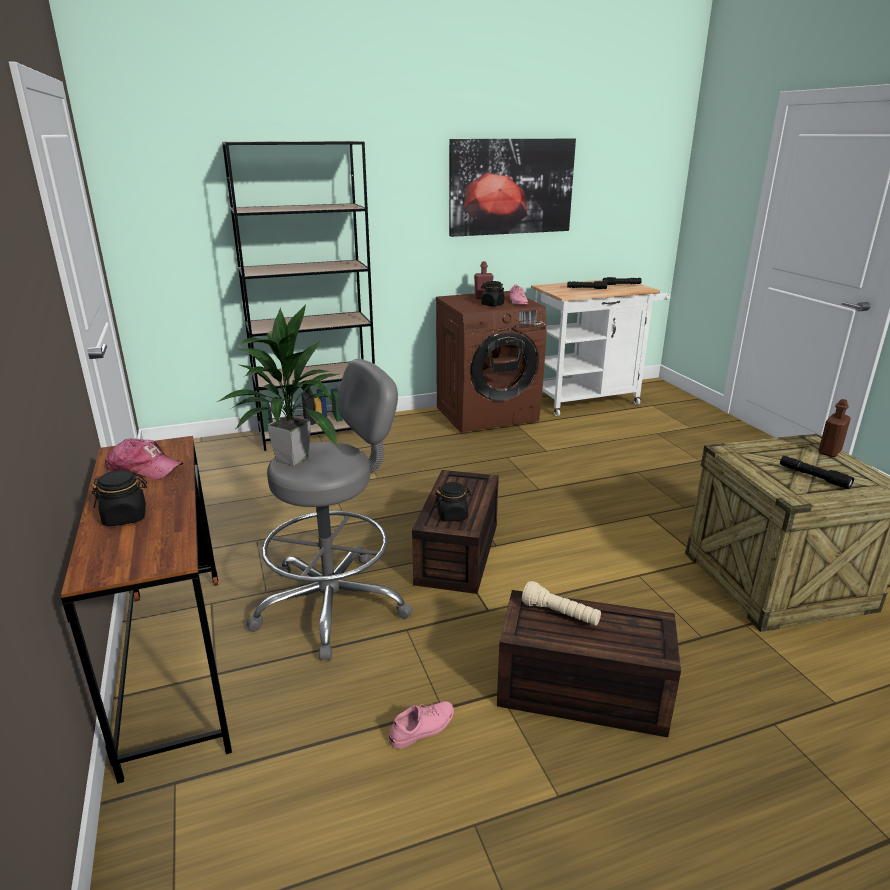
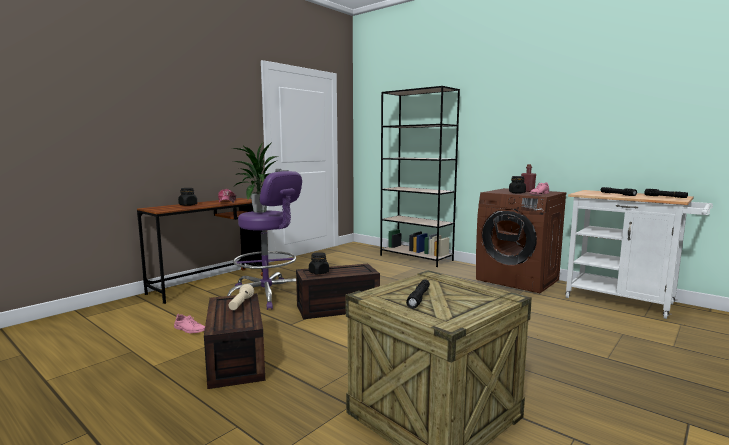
camera: 60 degrees right, 15 degrees down
(334, 603) = (267, 295): grey stool -> purple stool
(511, 187) = (570, 113): picture -> none
(829, 452) = (494, 303): brown bottle -> none

